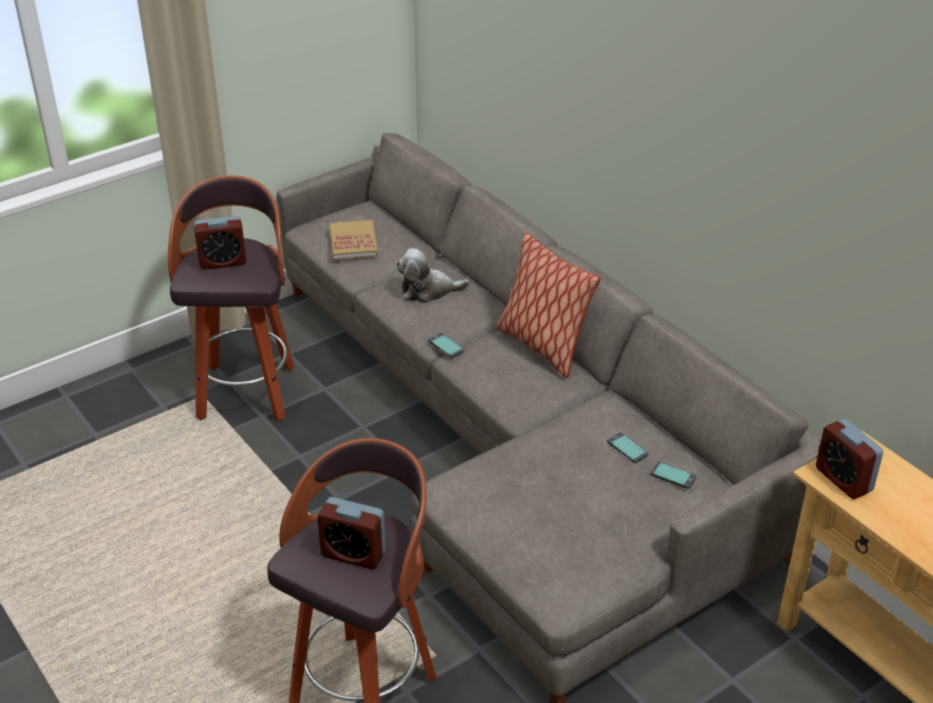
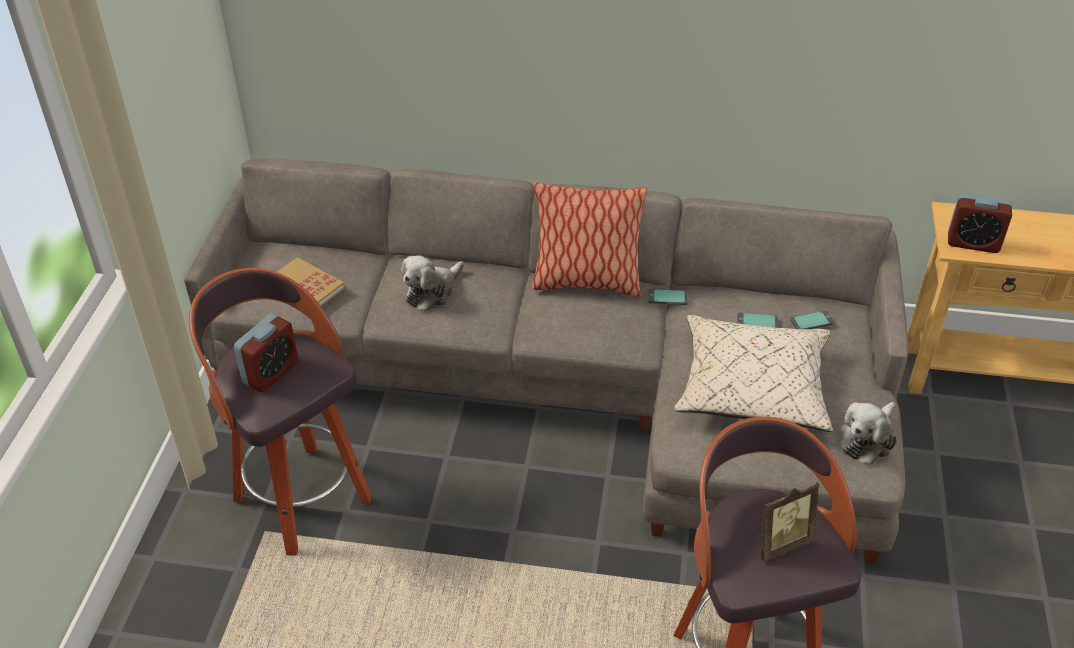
camera: 45 degrees left, 5 degrees up
(353, 554) = (779, 541): alarm clock -> picture frame
(446, 346) = (513, 330): phone -> phone (667, 298)
(551, 486) = (752, 387): none -> beige pillow
(585, 578) = (867, 439): none -> plush toy

